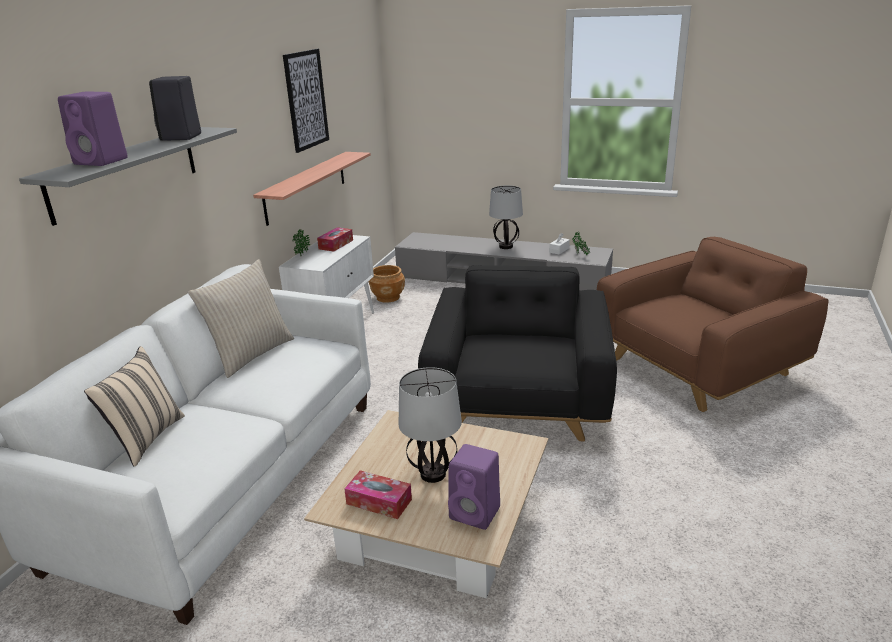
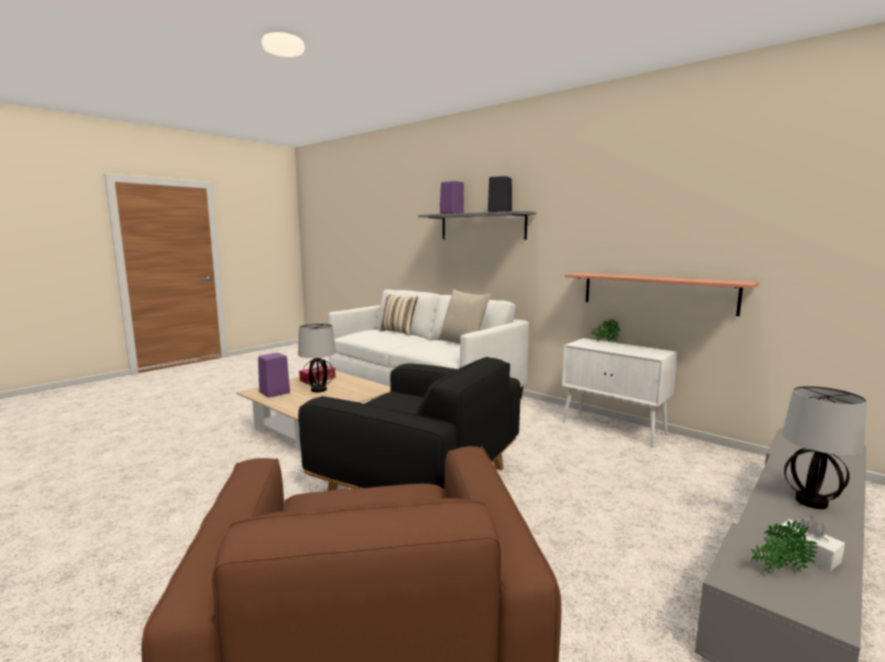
camera: 110 degrees right, 15 degrees down
(306, 100) = (685, 211): picture -> none
(336, 244) = (635, 350): tissue box -> none
(388, 297) = (701, 459): brown planter -> none

